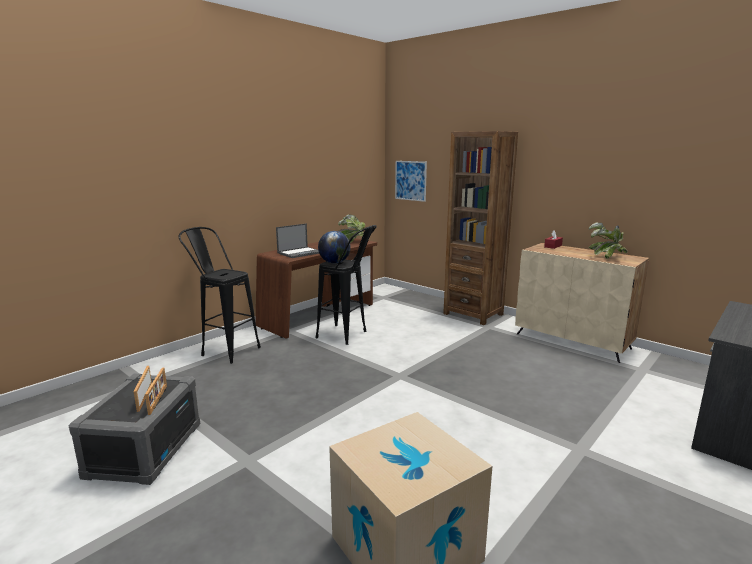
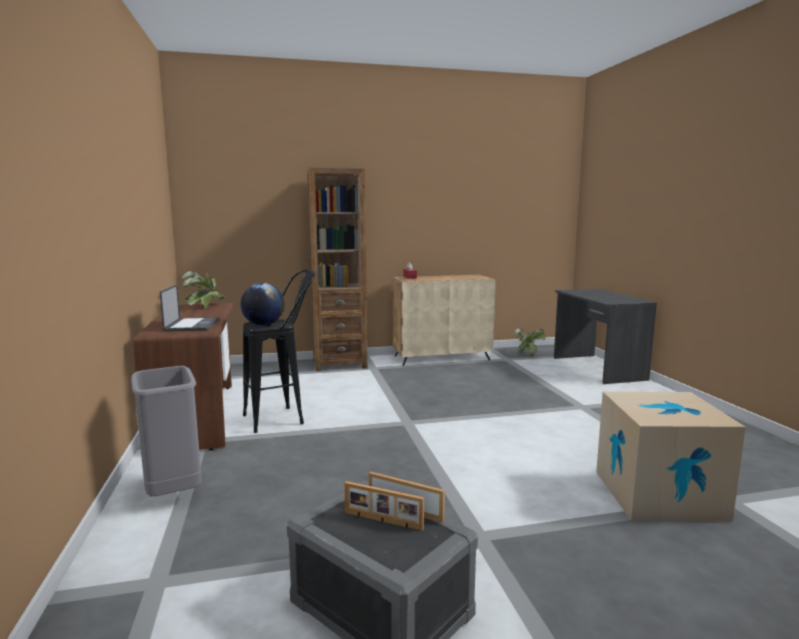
camera: 55 degrees left, 5 degrees down
(225, 350) = (173, 493): black stool -> grey trash can
(410, 180) = (219, 227): picture -> none
(605, 257) = (462, 277): potted plant -> potted plant (527, 354)

